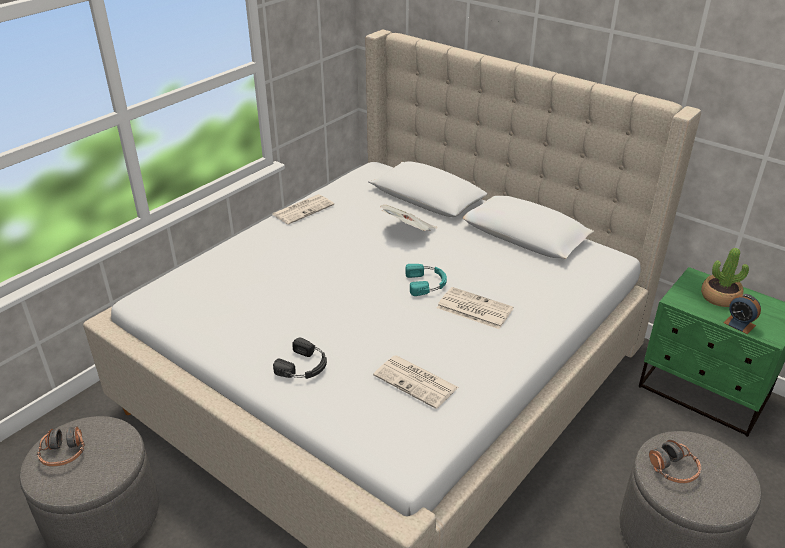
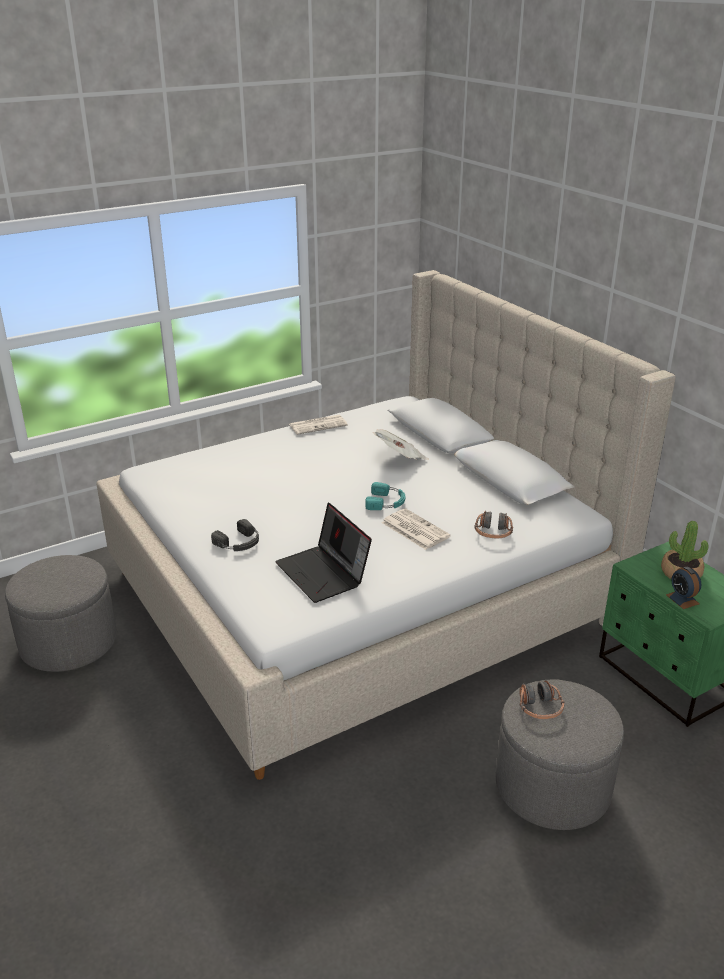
camera: 20 degrees right, 5 degrees down
(64, 453) = (44, 575): headphones -> headphones (493, 533)
(417, 382) = (324, 573): newspaper -> laptop

